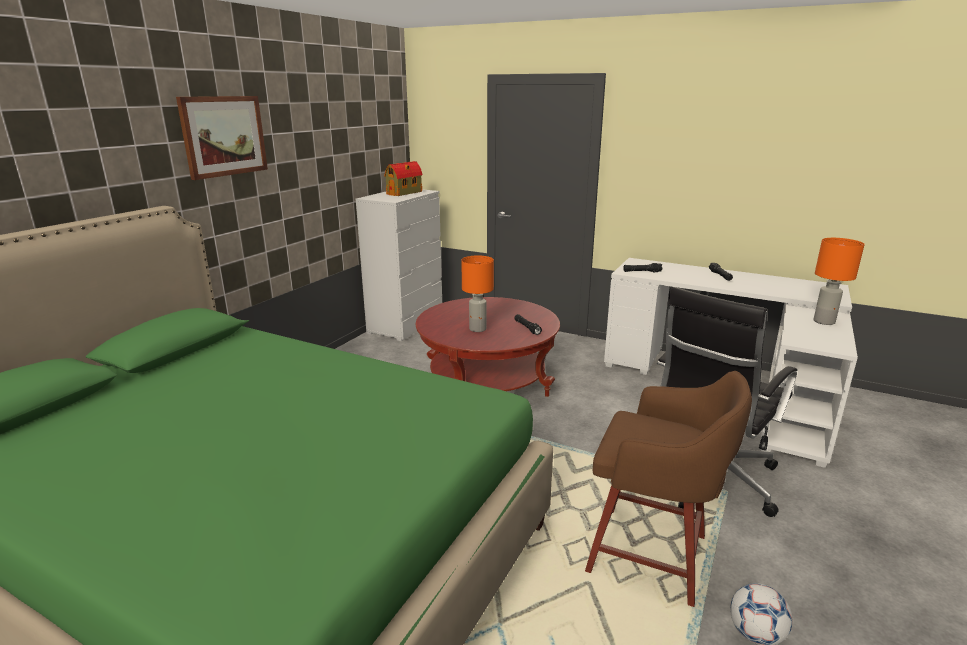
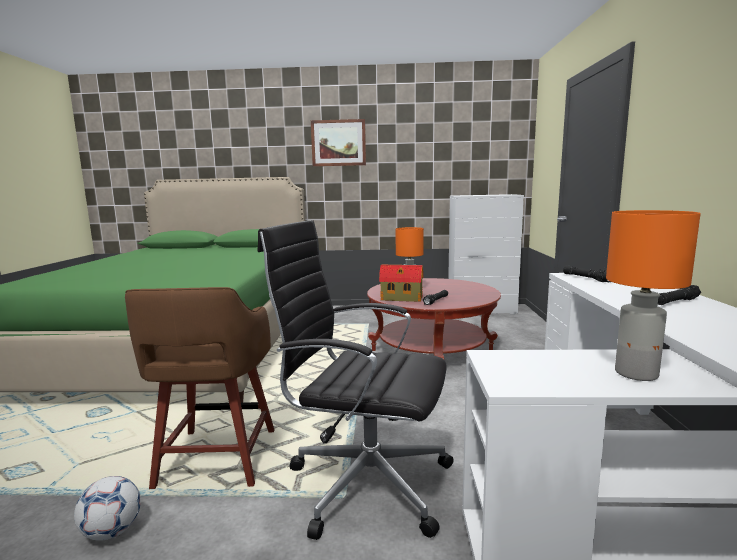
camera: 65 degrees right, 10 degrees down
(405, 193) = (493, 194): toy house -> toy house (402, 298)

